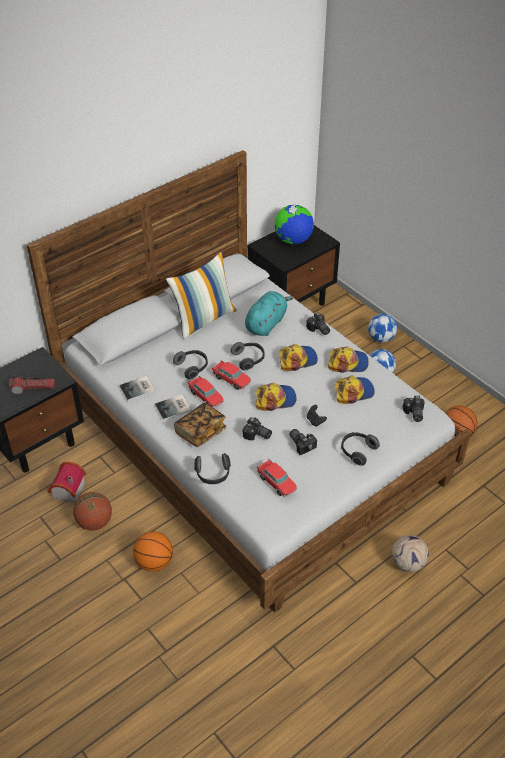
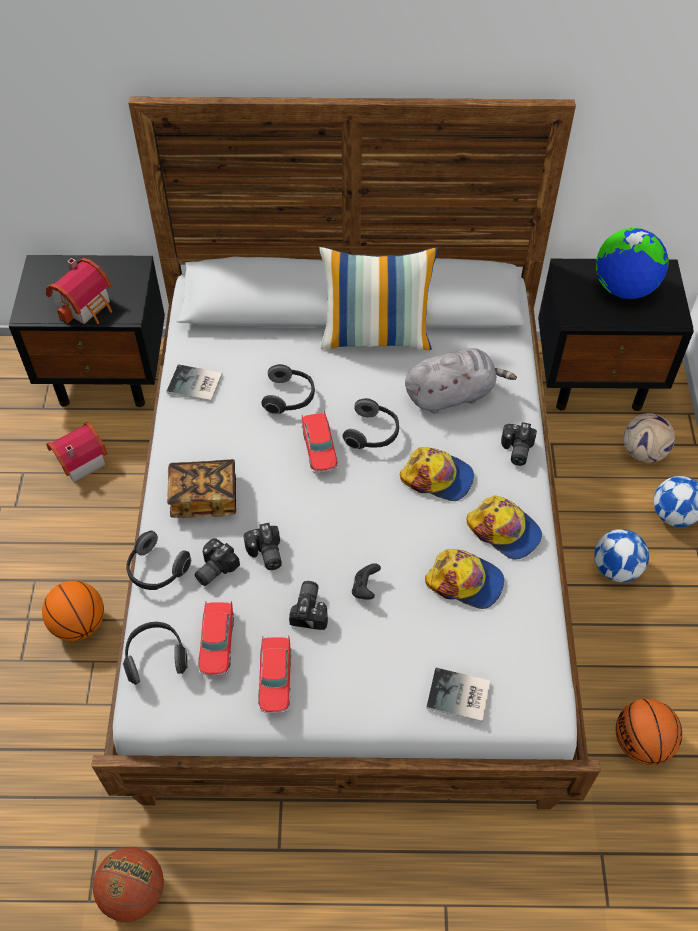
camera: 40 degrees right, 10 degrees up
(33, 388) = (86, 305): flashlight -> toy house
(95, 522) = (69, 522): basketball -> basketball (134, 892)
(174, 408) = (209, 441): book -> book (459, 697)
(206, 396) = (262, 451): toy car -> toy car (275, 679)
(266, 323) = (452, 394): turquoise plush toy -> grey plush toy
(275, 399) = (345, 517): cap -> none
(357, 451) = (373, 679): headphones -> headphones (156, 657)
(408, 563) = (373, 882): football -> football (643, 452)
(413, 413) = (517, 680): camera -> camera (213, 568)

